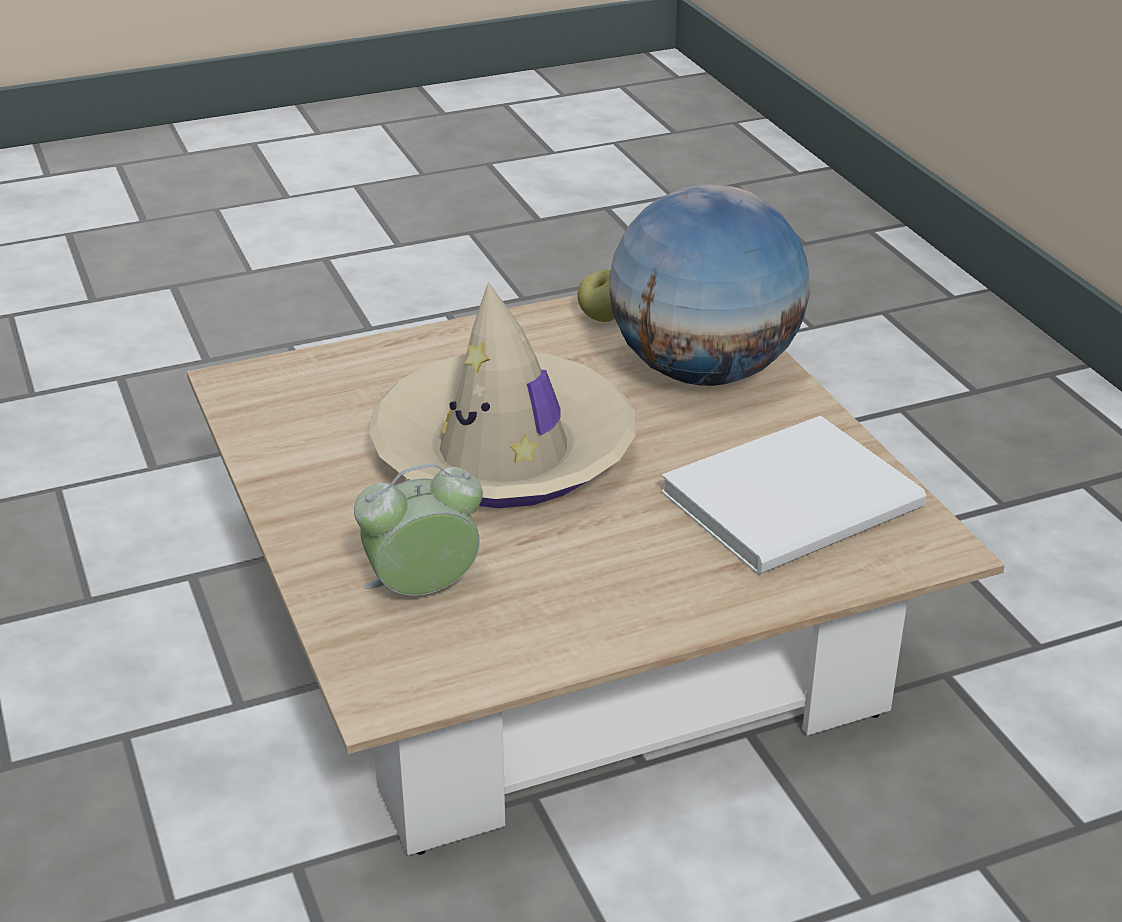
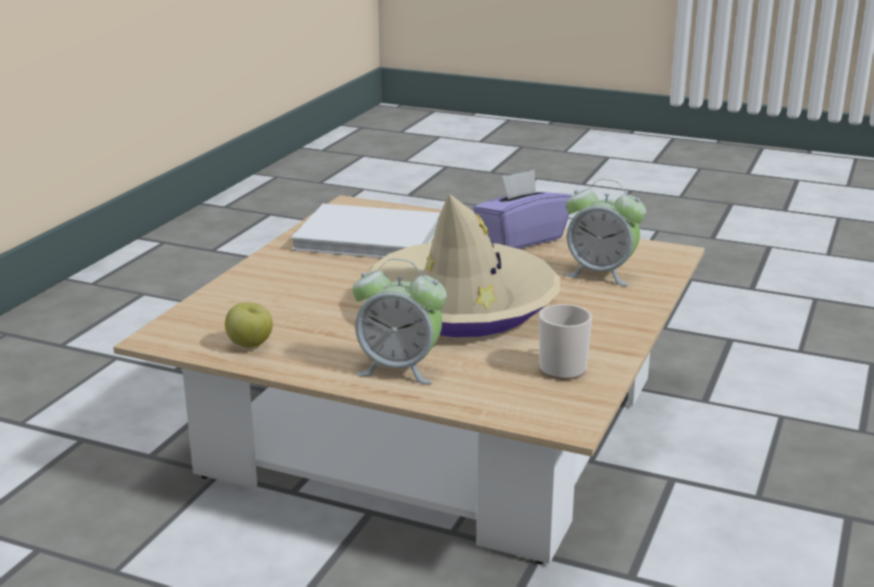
camera: 135 degrees left, 10 degrees down
(298, 432) = (566, 367): none -> mug
(442, 359) = (399, 369): none -> alarm clock
(614, 605) = (521, 239): none -> purple tissue box
(703, 371) = (272, 294): globe -> none

